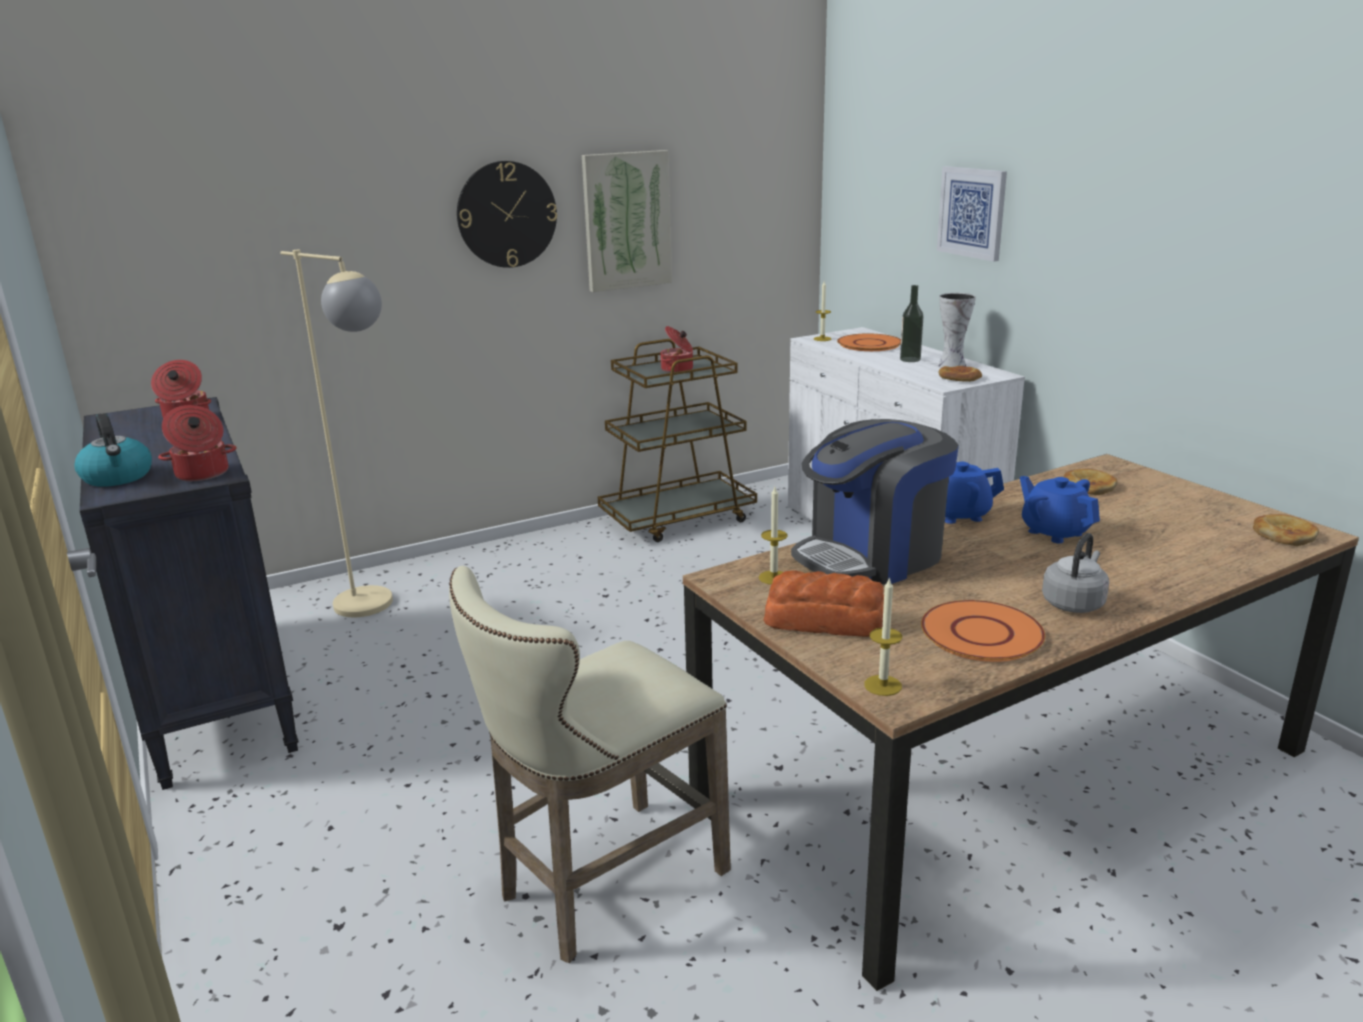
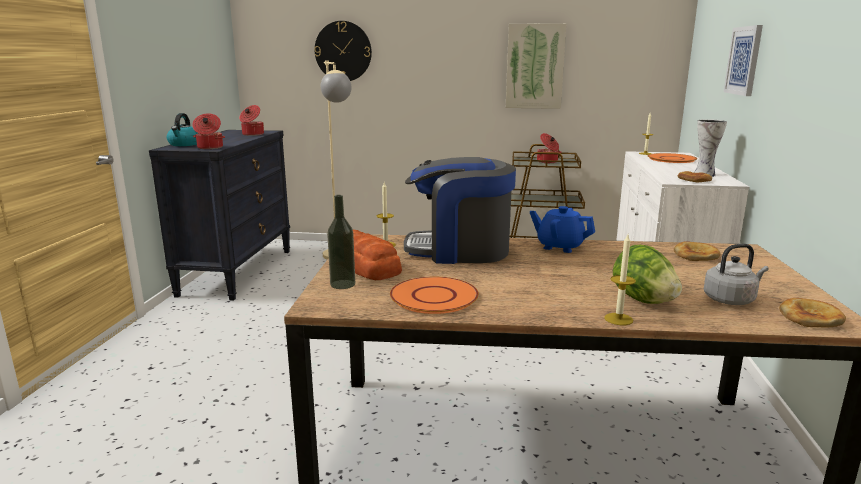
camera: 35 degrees right, 5 degrees down
(507, 214) = (458, 56): wall clock -> wall clock (343, 51)
(601, 885) = (258, 400): beige stool -> none
(883, 685) = (324, 299): candle -> candle (618, 319)
(910, 359) = (681, 168): bottle -> bottle (342, 284)
(1054, 532) = (607, 269): blue teapot -> none
(1074, 603) = (530, 302): grey kettle -> grey kettle (731, 299)
(1151, 562) = (643, 300): none -> lettuce

